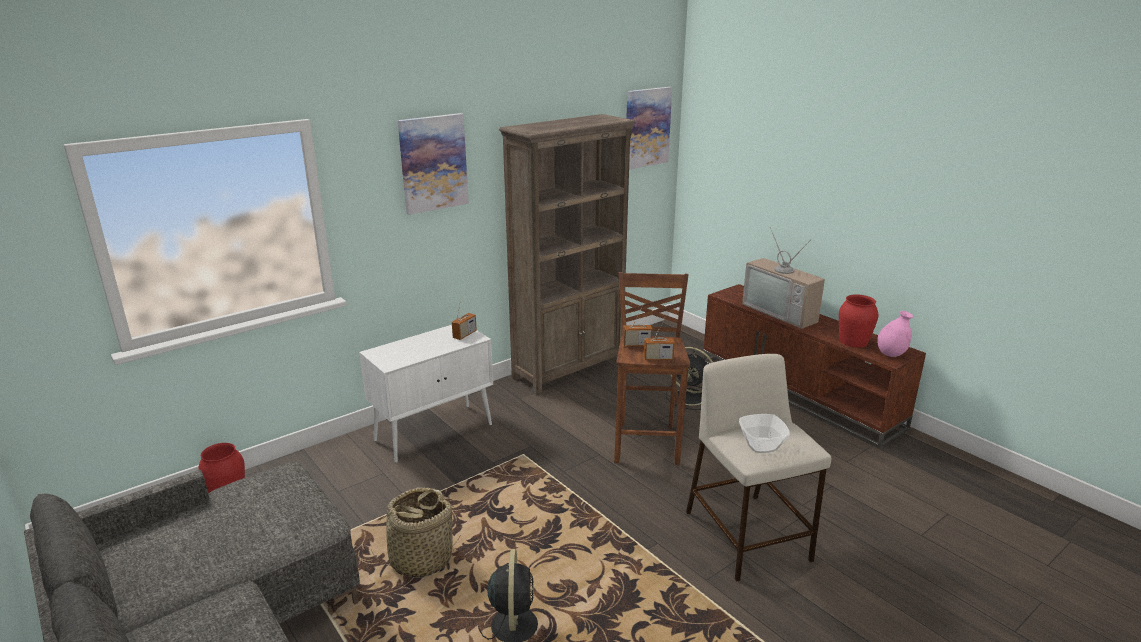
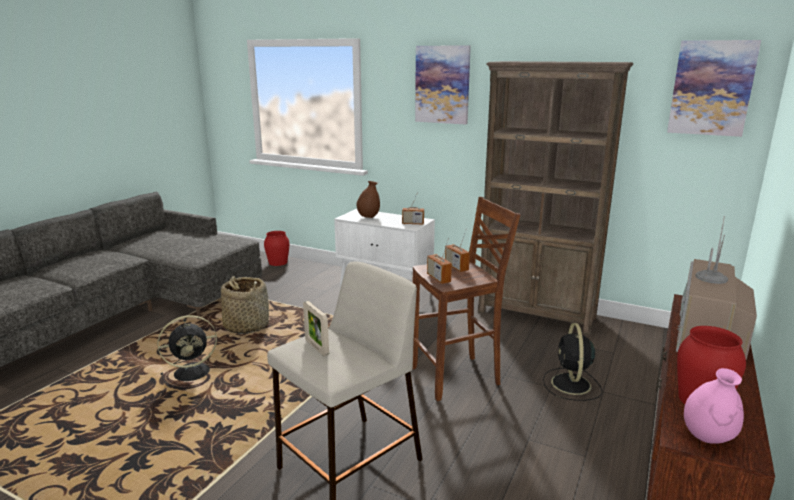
camera: 65 degrees right, 5 degrees down
(407, 352) = (368, 217): none -> brown vase
(762, 445) = (316, 347): bowl -> picture frame

